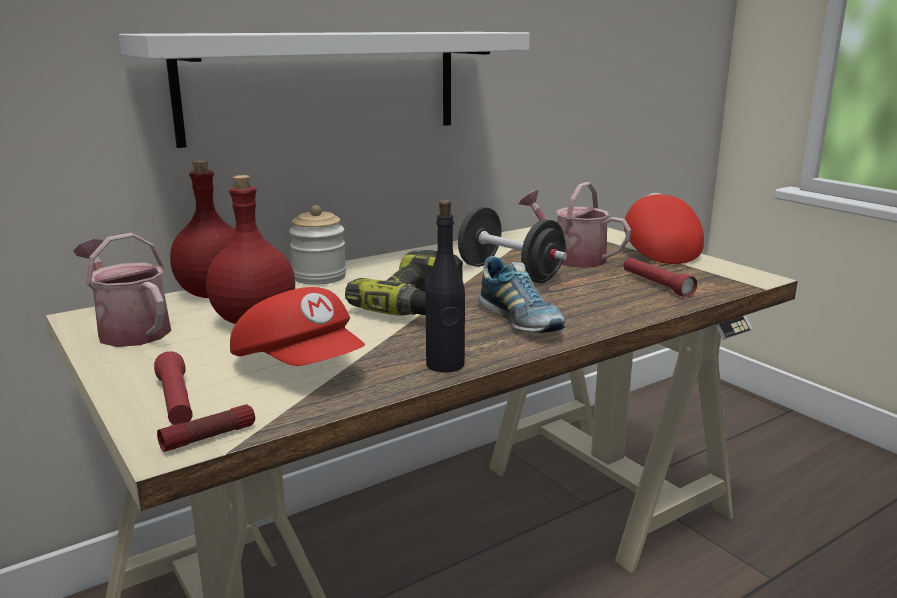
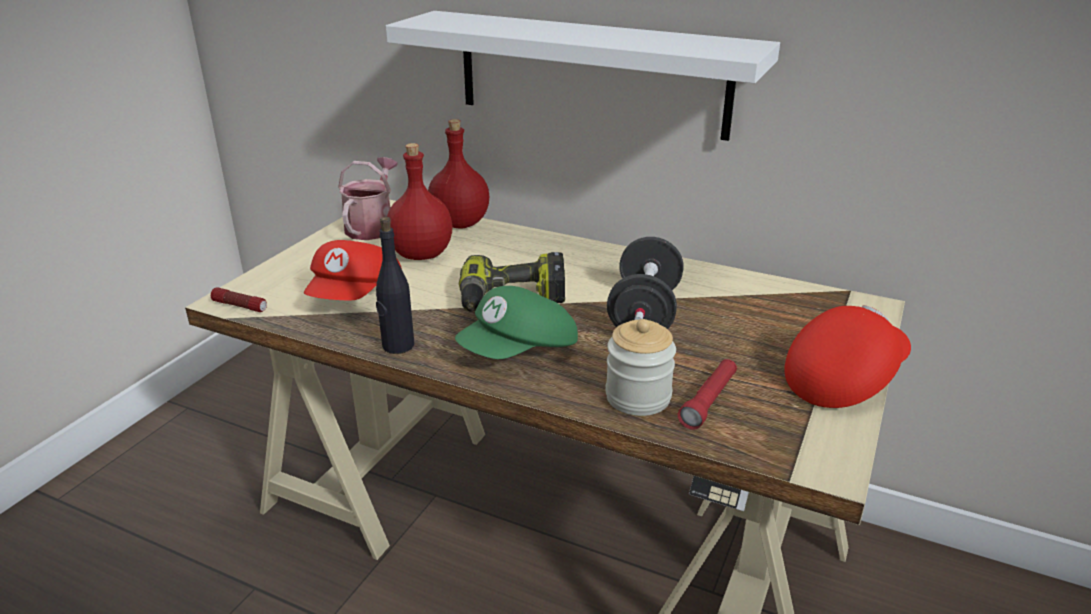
camera: 60 degrees right, 10 degrees up
(176, 402) = (280, 280): red flashlight -> none
(319, 277) = (534, 243): jar -> jar (638, 397)
(520, 321) = (520, 351): shoe -> green cap
(571, 258) = (737, 333): watering can -> none

